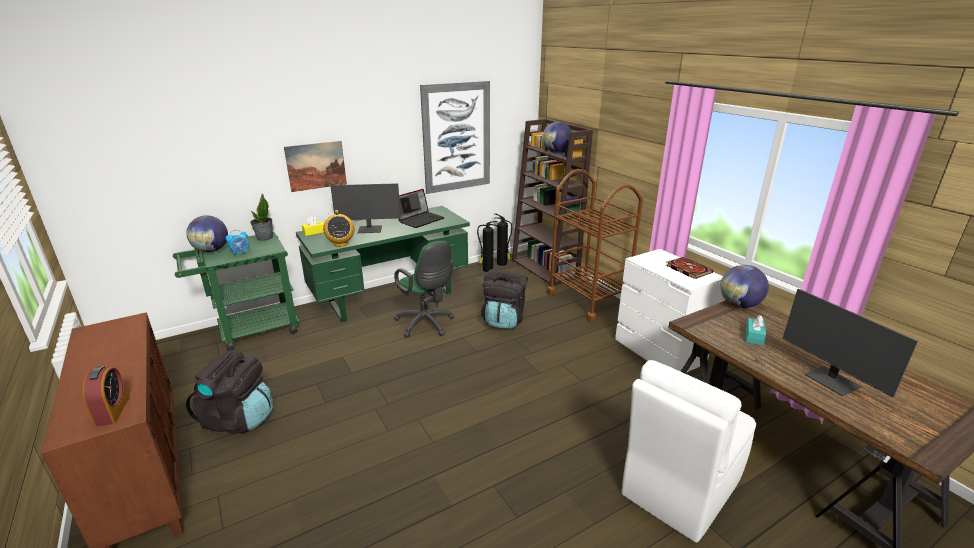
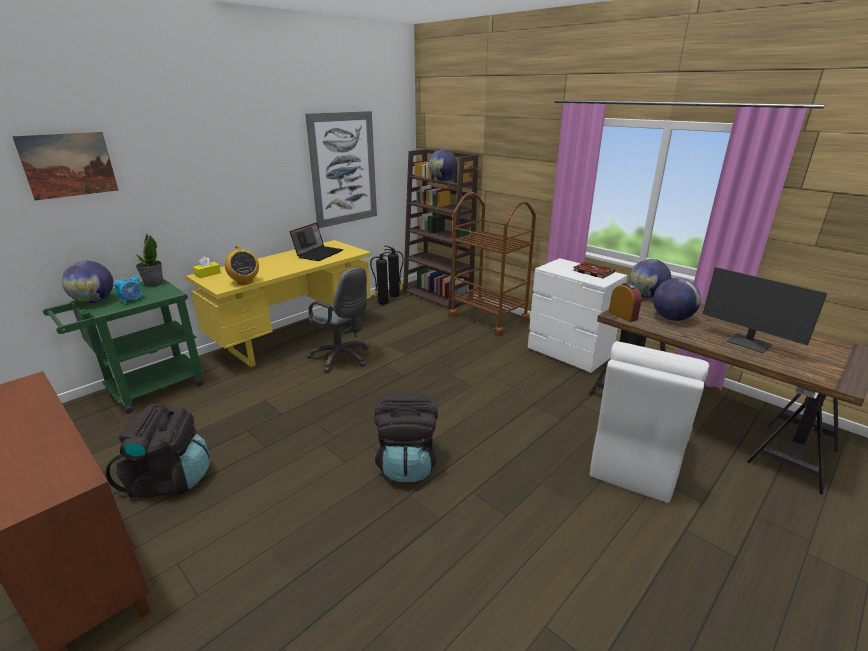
camera: 15 degrees left, 0 degrees up
(112, 411) = (56, 478): alarm clock -> alarm clock (622, 315)
(316, 166) = (203, 201): picture -> picture (69, 165)
(370, 230) = (270, 267): monitor -> none
(391, 297) = (294, 338): green desk -> yellow desk
(426, 325) = (343, 358): green office chair -> grey office chair
(504, 320) = (418, 344): black backpack -> black backpack (407, 463)
(754, 336) = (672, 318): turquoise tissue box -> globe

